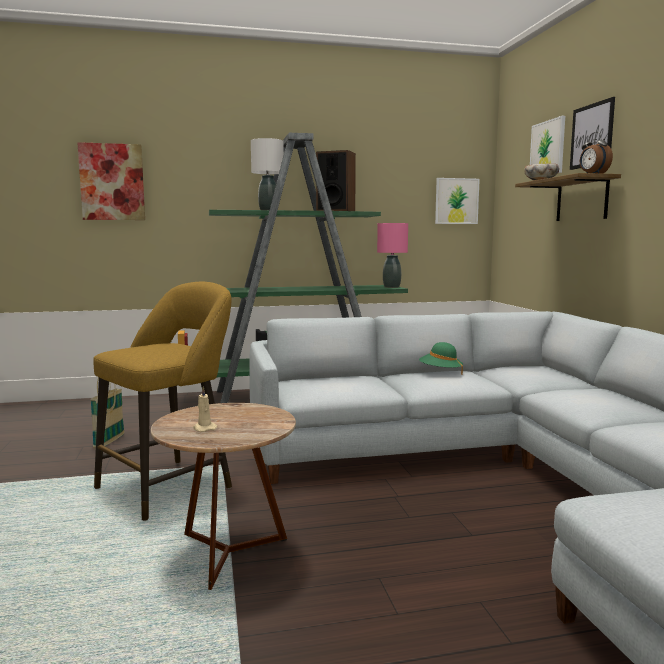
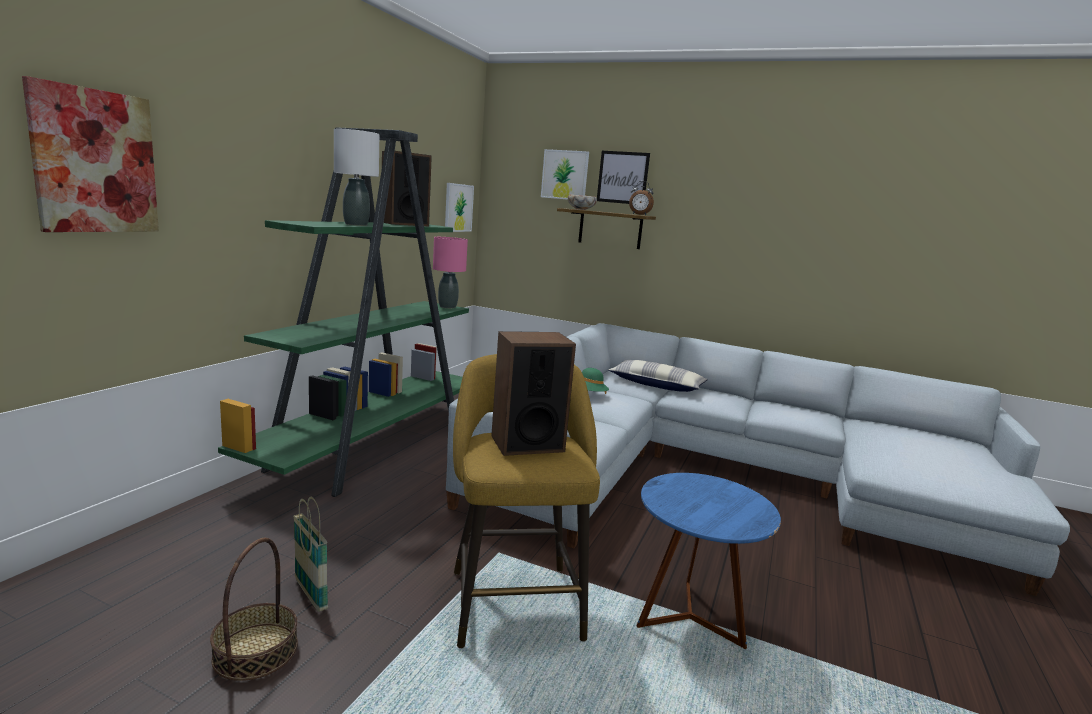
camera: 55 degrees left, 5 degrees up
(48, 450) = (255, 651): none -> basket
(162, 347) = (527, 443): none -> speaker
(204, 428) = (722, 514): beige candle -> none
(228, 553) = (689, 618): brown side table -> blue side table
(557, 381) = (656, 385): none -> pillow

